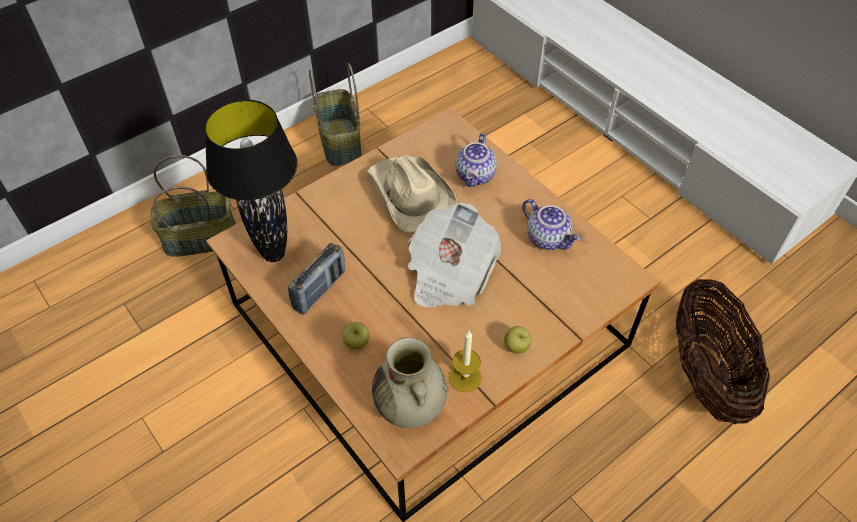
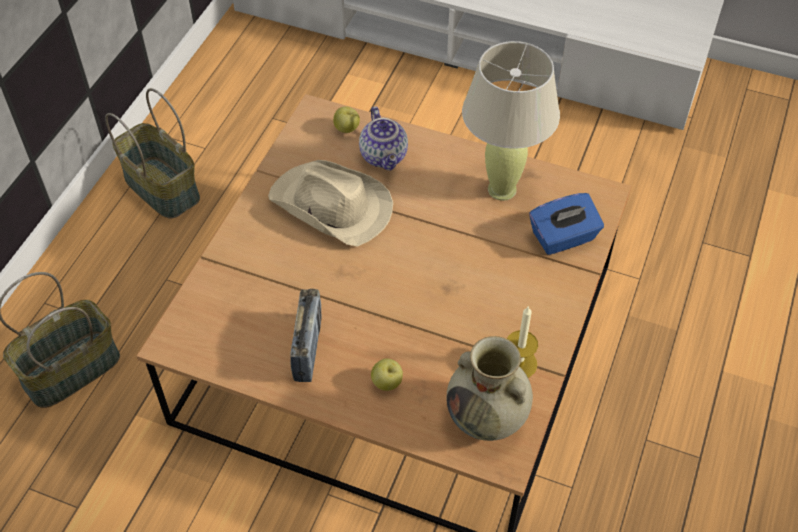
camera: 30 degrees left, 0 degrees up
(274, 254) = (229, 334): black table lamp -> none
(449, 274) = (430, 269): newspaper -> none
(516, 347) = (545, 310): apple -> apple (346, 129)
(548, 238) = (501, 189): teapot -> beige table lamp
(572, 297) = (563, 238): none -> blue tissue box
(706, 374) = (690, 262): basket -> none

